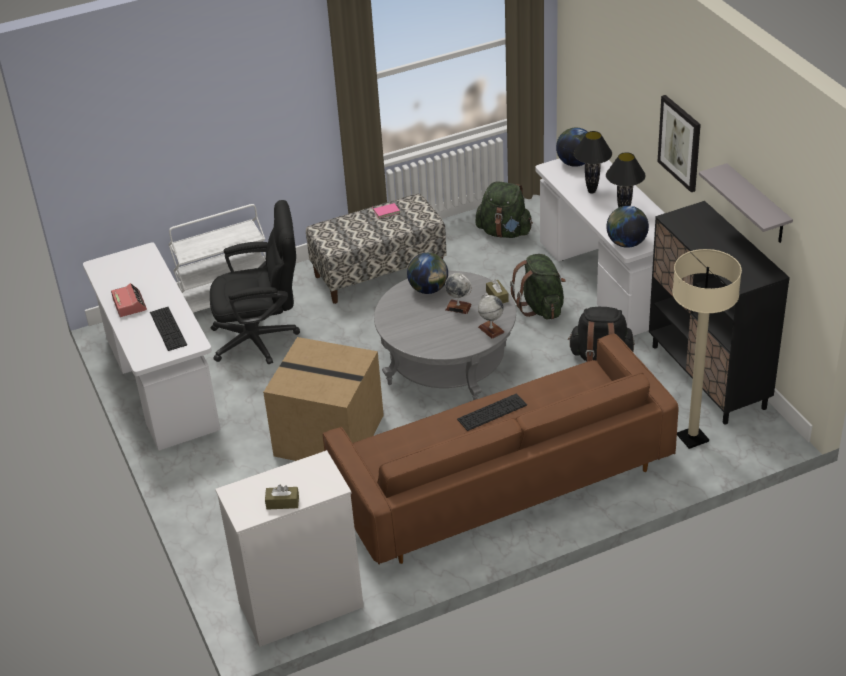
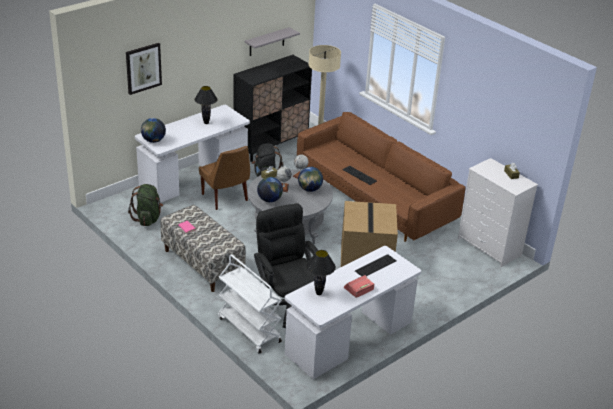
camera: 110 degrees left, 5 degrees down
(541, 307) = (225, 198): green backpack -> brown chair
(591, 191) = (184, 133): black table lamp -> black table lamp (318, 293)
(626, 243) = (235, 121): globe -> globe (309, 189)
(680, 143) = (208, 62): picture -> picture (143, 68)

